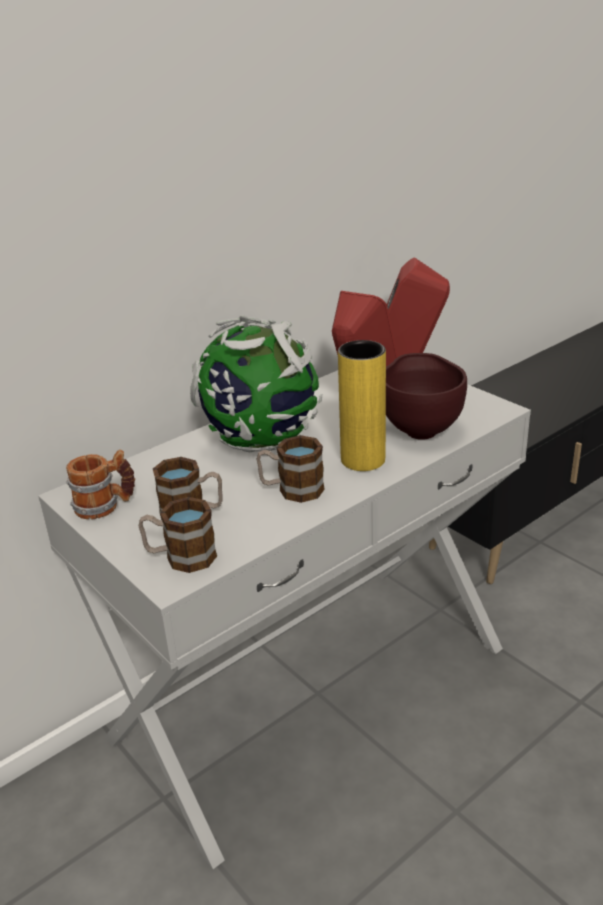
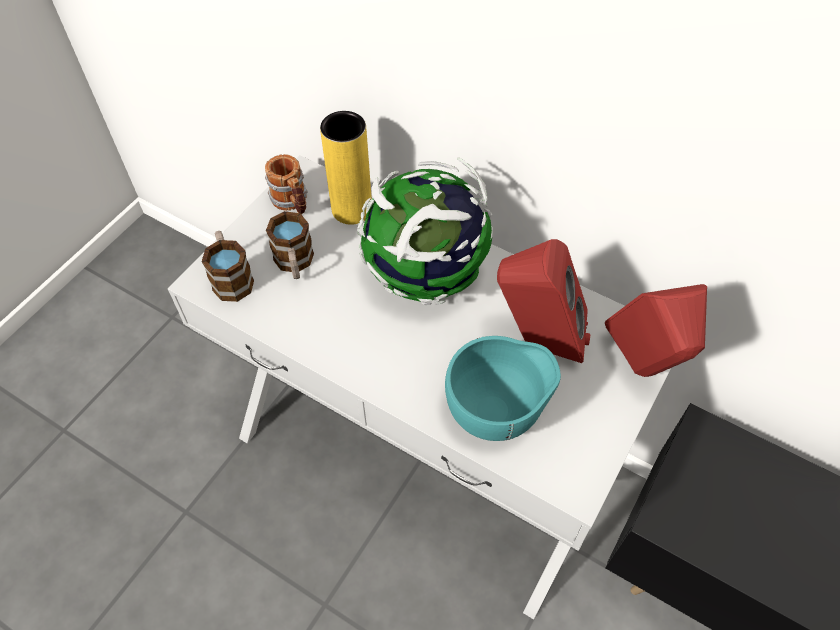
camera: 70 degrees right, 25 degrees up
(291, 490) = (347, 325): mug -> none
(363, 460) = (417, 371): yellow vase -> yellow vase (352, 209)
(421, 430) = (497, 412): brown bowl -> turquoise bowl

